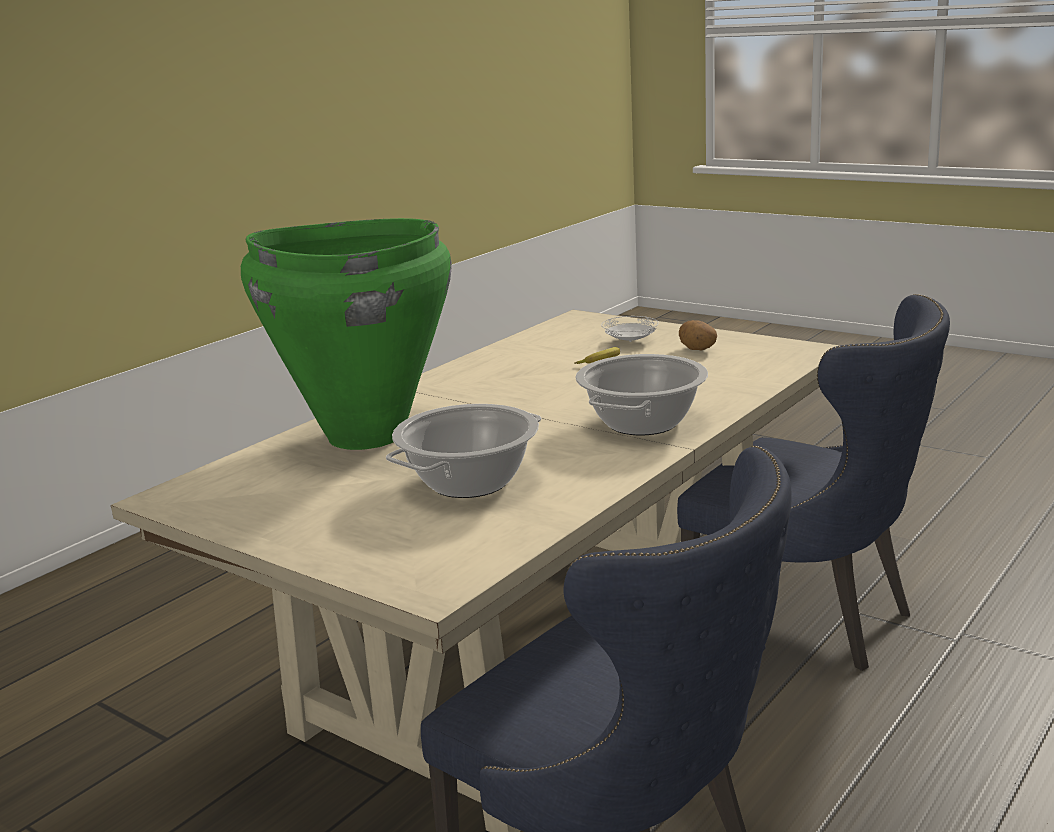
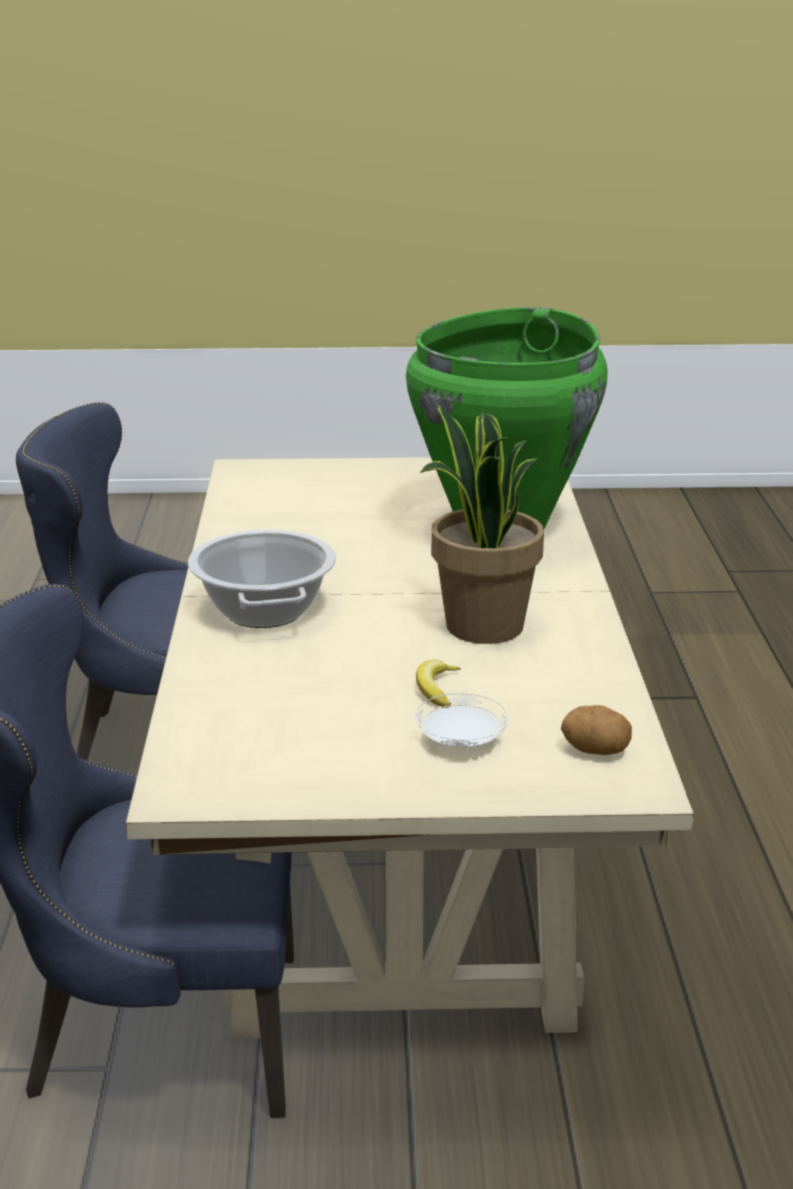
camera: 140 degrees right, 5 degrees up
(470, 482) = (332, 524): cooking pot -> none
(513, 384) = (482, 626): none -> potted plant
(697, 350) = (342, 749): potato -> potato (595, 751)

